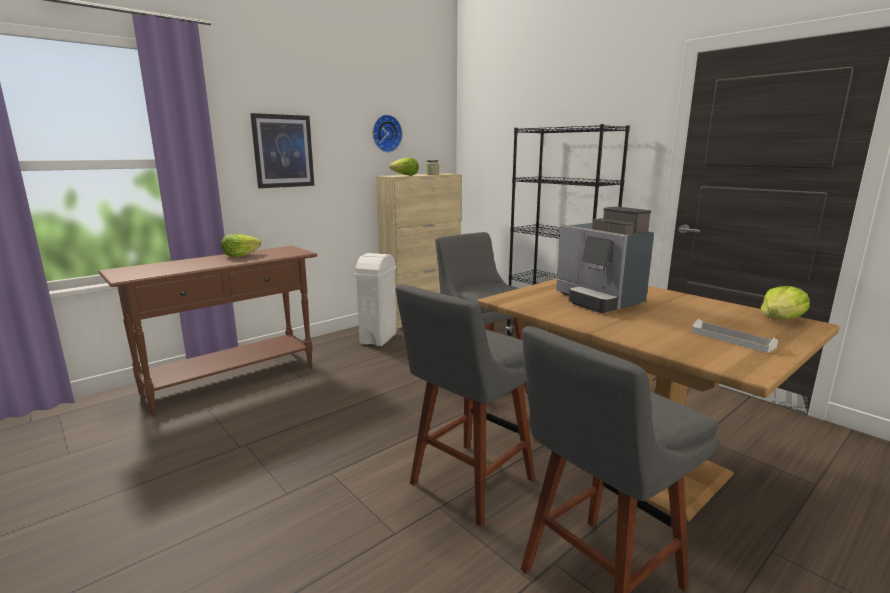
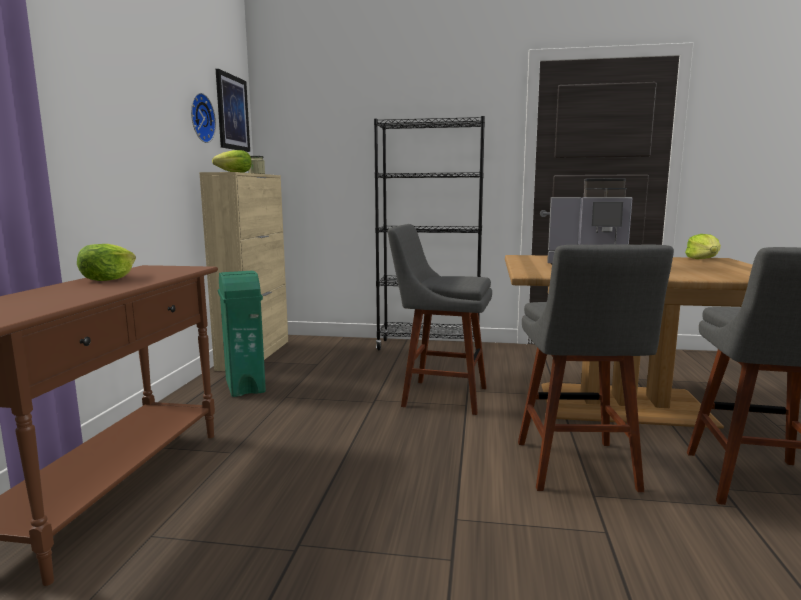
camera: 40 degrees left, 5 degrees down
(283, 151) = (104, 124): picture -> picture (232, 113)
(379, 338) = (245, 386): white trash can -> green trash can
(732, 339) = (726, 269): white tray -> none

